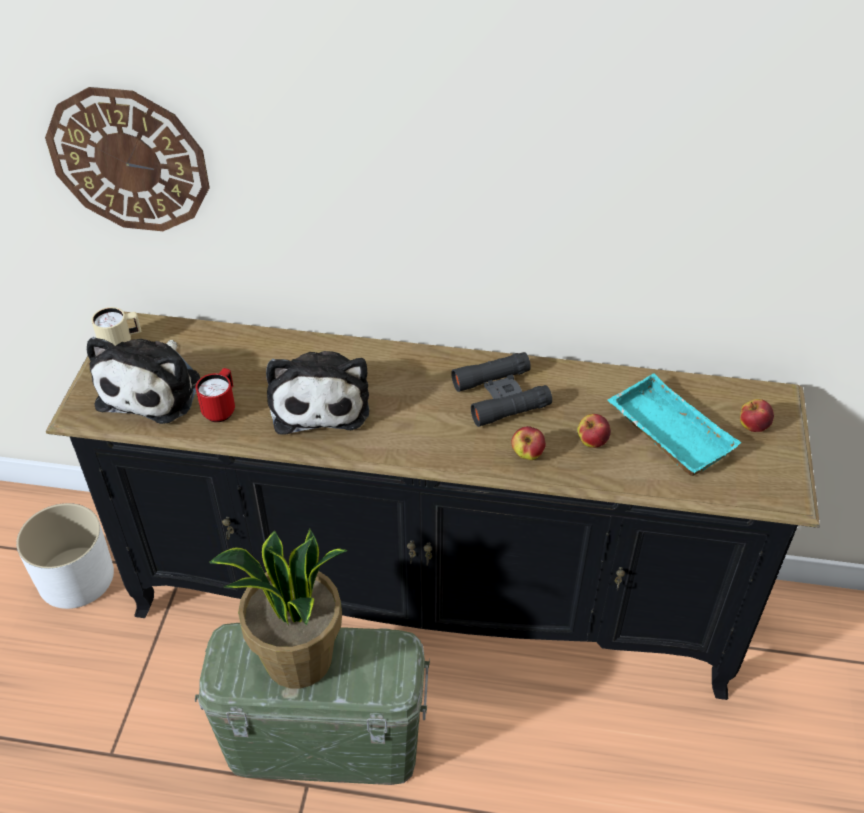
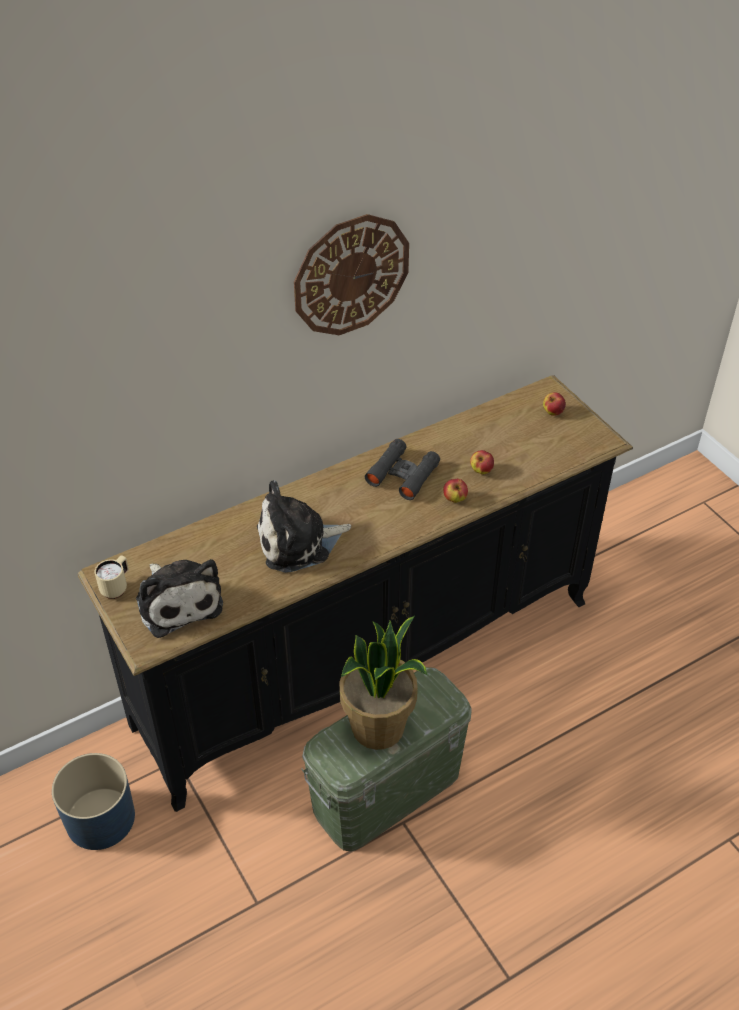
camera: 40 degrees left, 0 degrees up
(75, 577) = (100, 818): white planter -> blue planter
(129, 160) = (89, 437): wall clock -> wall clock (351, 275)
(221, 409) = (241, 585): red mug -> none
(320, 401) = (298, 542): plush toy -> plush toy turned 120 degrees clockwise
(666, 432) = (514, 442): turquoise tray -> none

